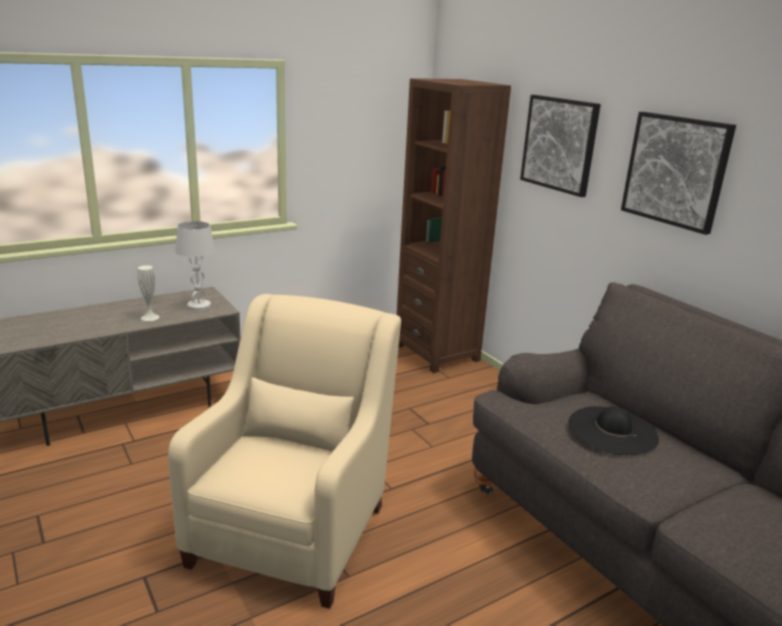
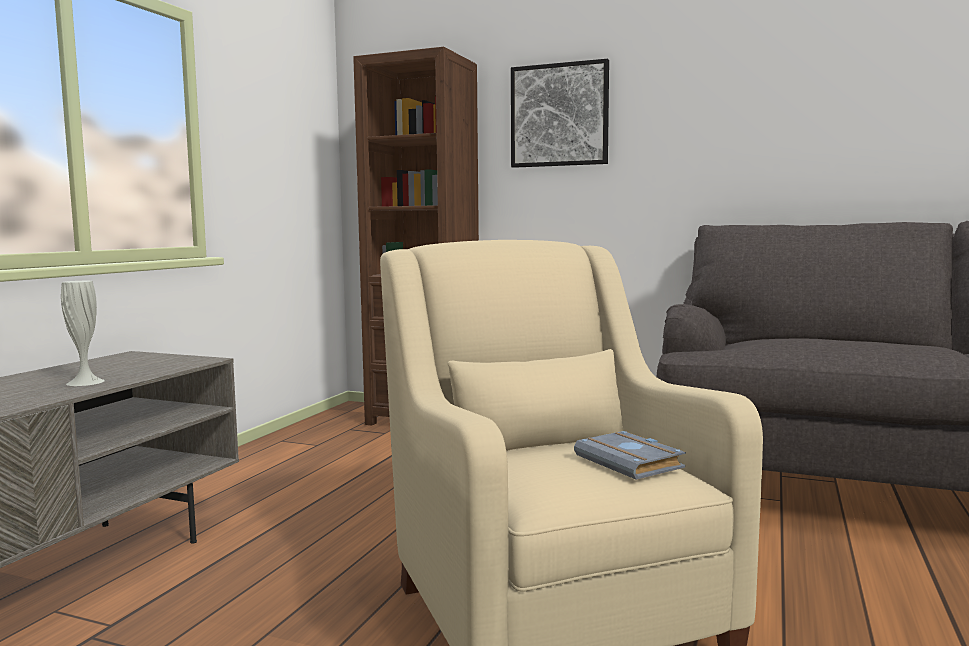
camera: 35 degrees left, 15 degrees down
(199, 306) = (151, 363): white table lamp -> none
(292, 476) = (632, 463): none -> grey book
(612, 430) = (837, 340): black hat -> none
(675, 171) = (720, 106): picture -> none

